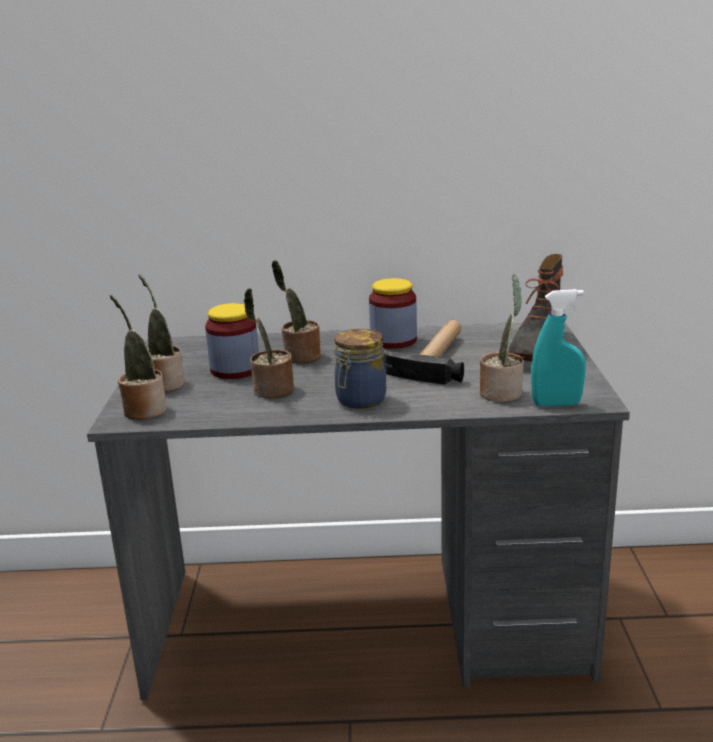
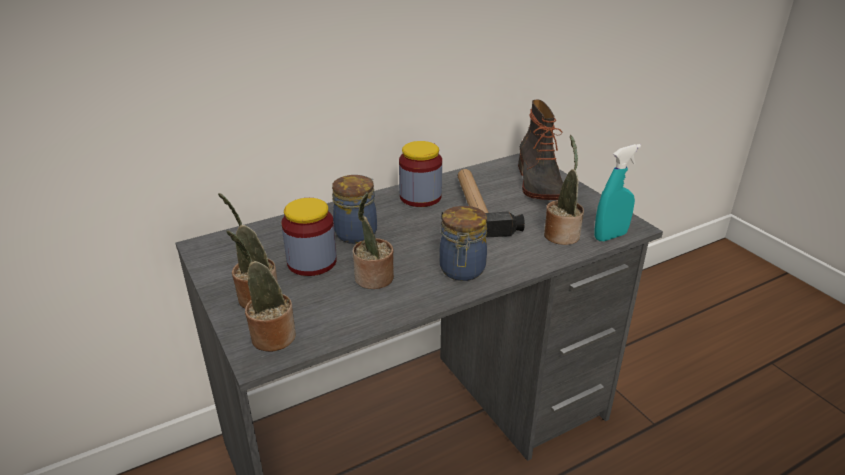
camera: 30 degrees left, 10 degrees up
(299, 357) = (357, 233): potted plant -> jar

